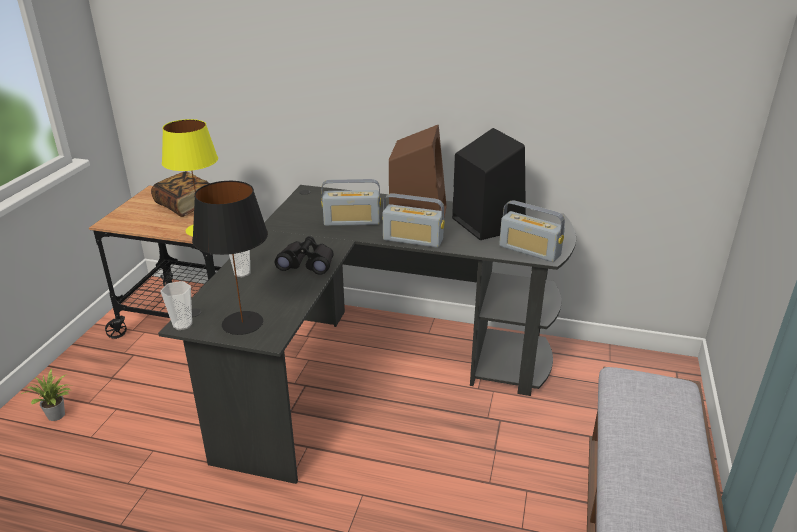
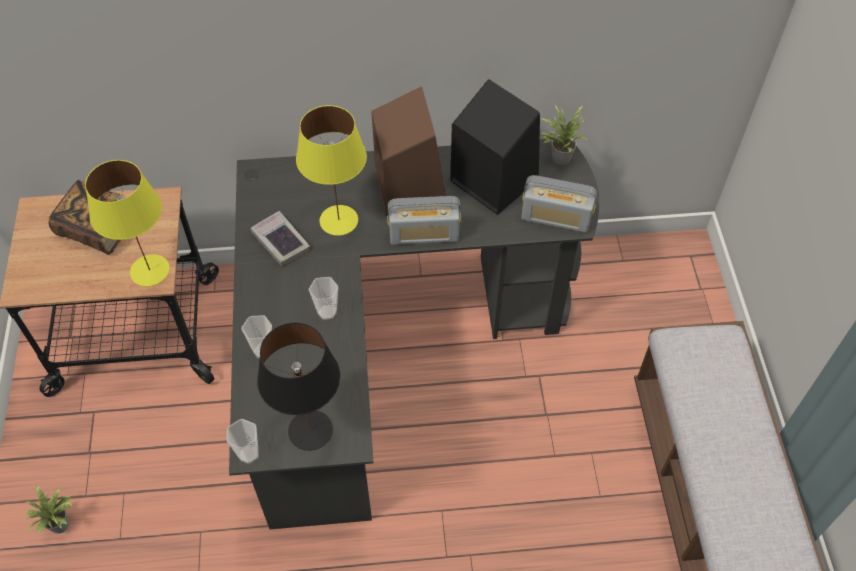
camera: 20 degrees left, 25 degrees up
(300, 224) = (280, 242): none -> book
(307, 263) = (327, 312): black binoculars -> cup
(352, 221) = (339, 219): radio -> yellow table lamp
(549, 221) = (559, 157): none -> potted plant

